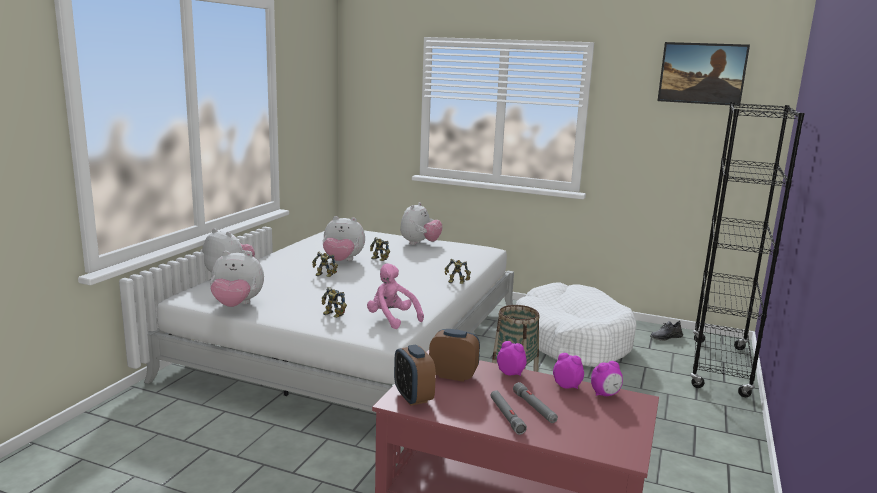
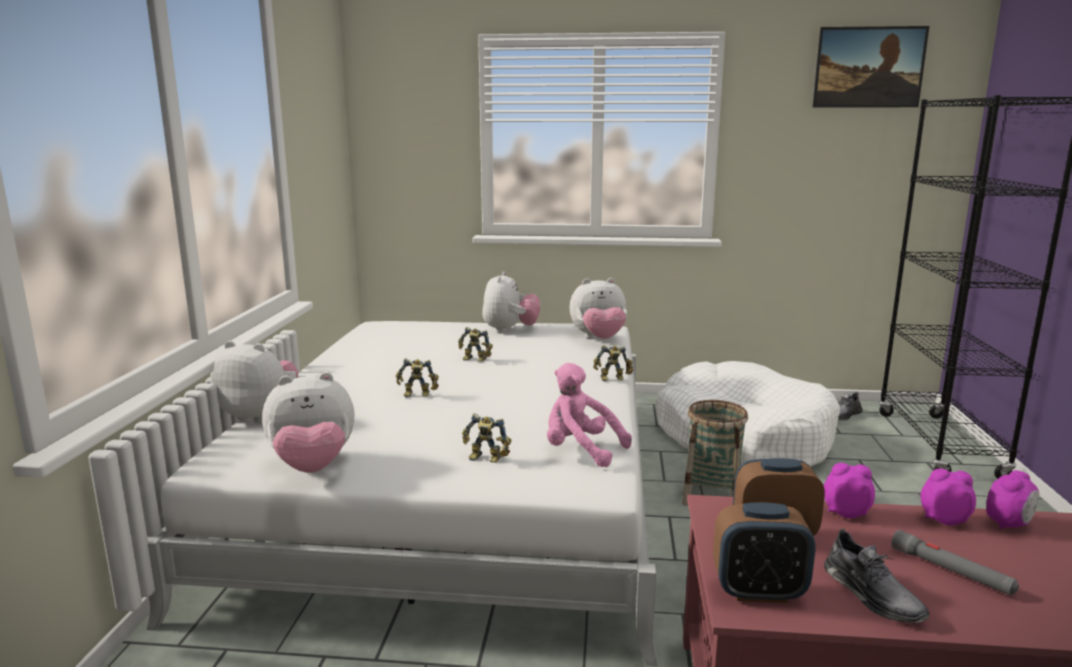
camera: 15 degrees left, 0 degrees up
(342, 261) = (424, 369): plush toy -> plush toy (599, 339)
(413, 397) = (758, 591): alarm clock -> alarm clock turned 45 degrees counterclockwise
(473, 409) = (871, 594): none -> grey shoe
(506, 416) = (931, 596): grey flashlight -> none

